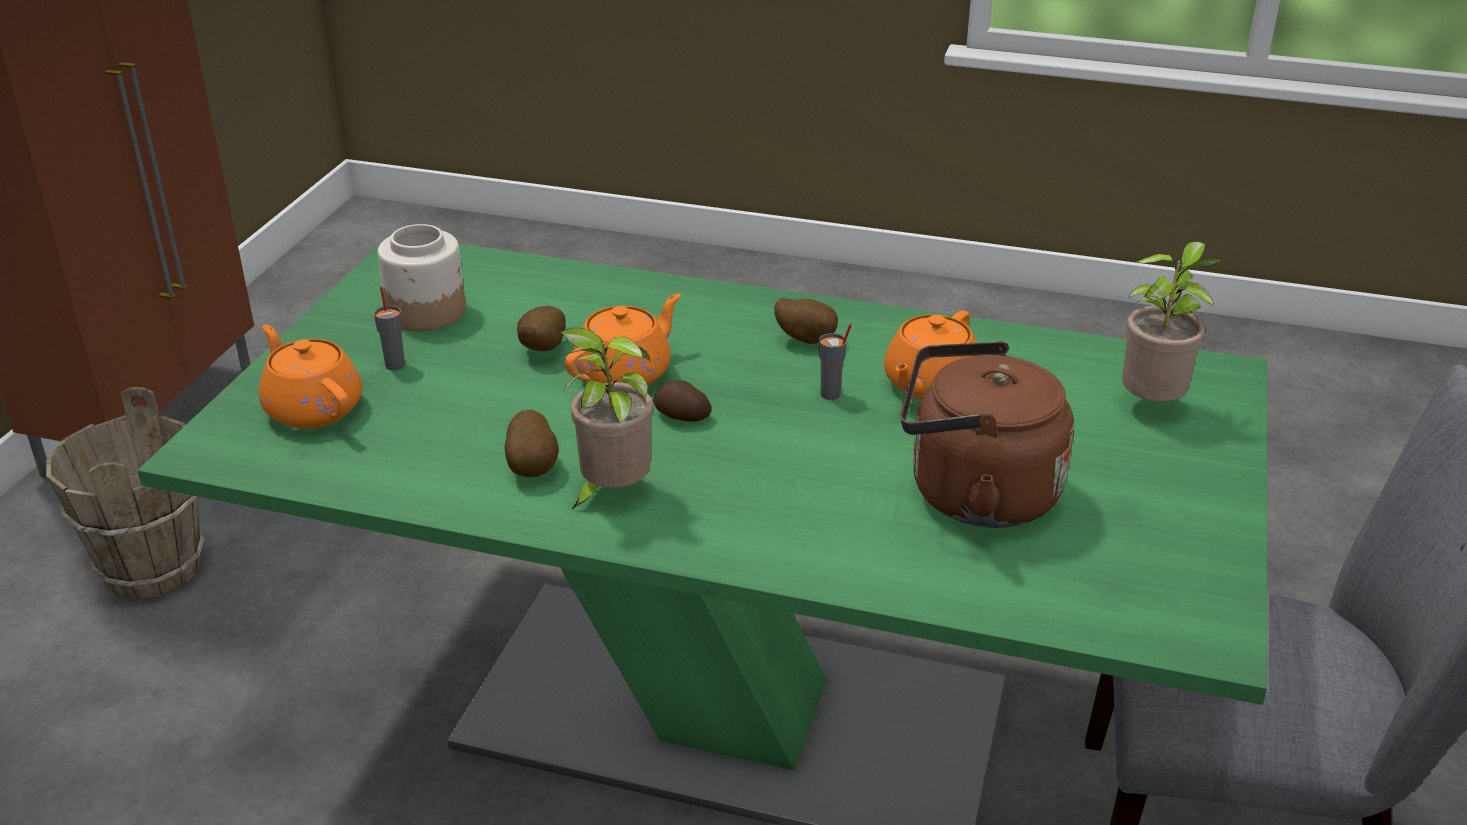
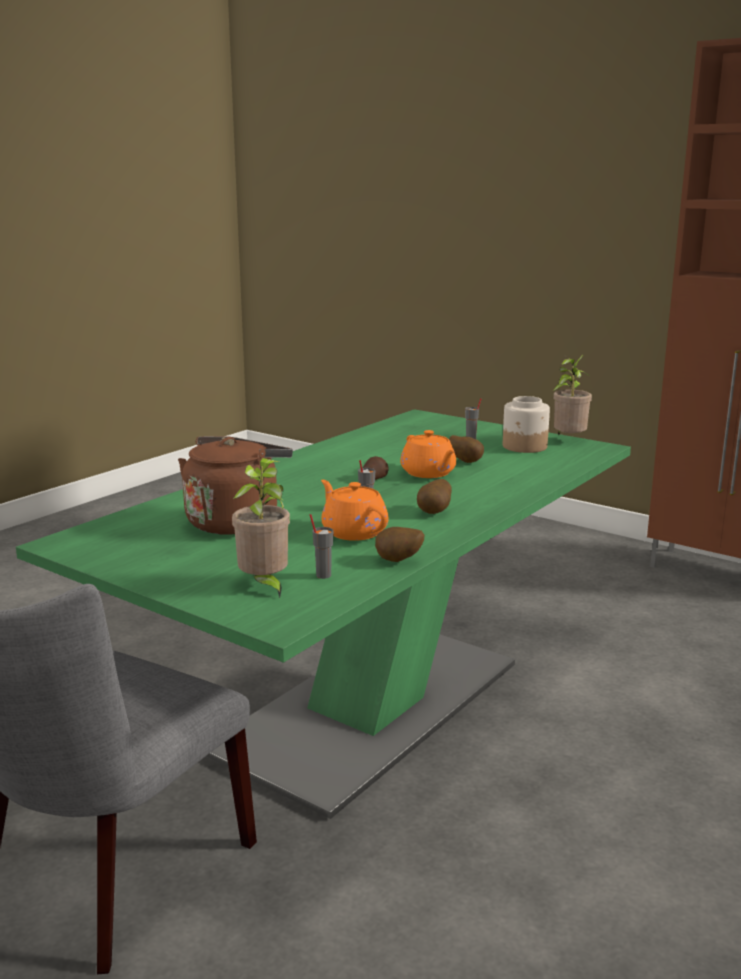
camera: 110 degrees right, 15 degrees down
(151, 569) = (577, 571): brown bucket -> none
(312, 408) = (441, 428): orange teapot -> none
(533, 468) = (355, 452): potato -> potato (398, 562)
(611, 493) = (321, 461): potted plant -> potted plant (568, 441)
(1083, 375) = (323, 575): none -> grey cup

